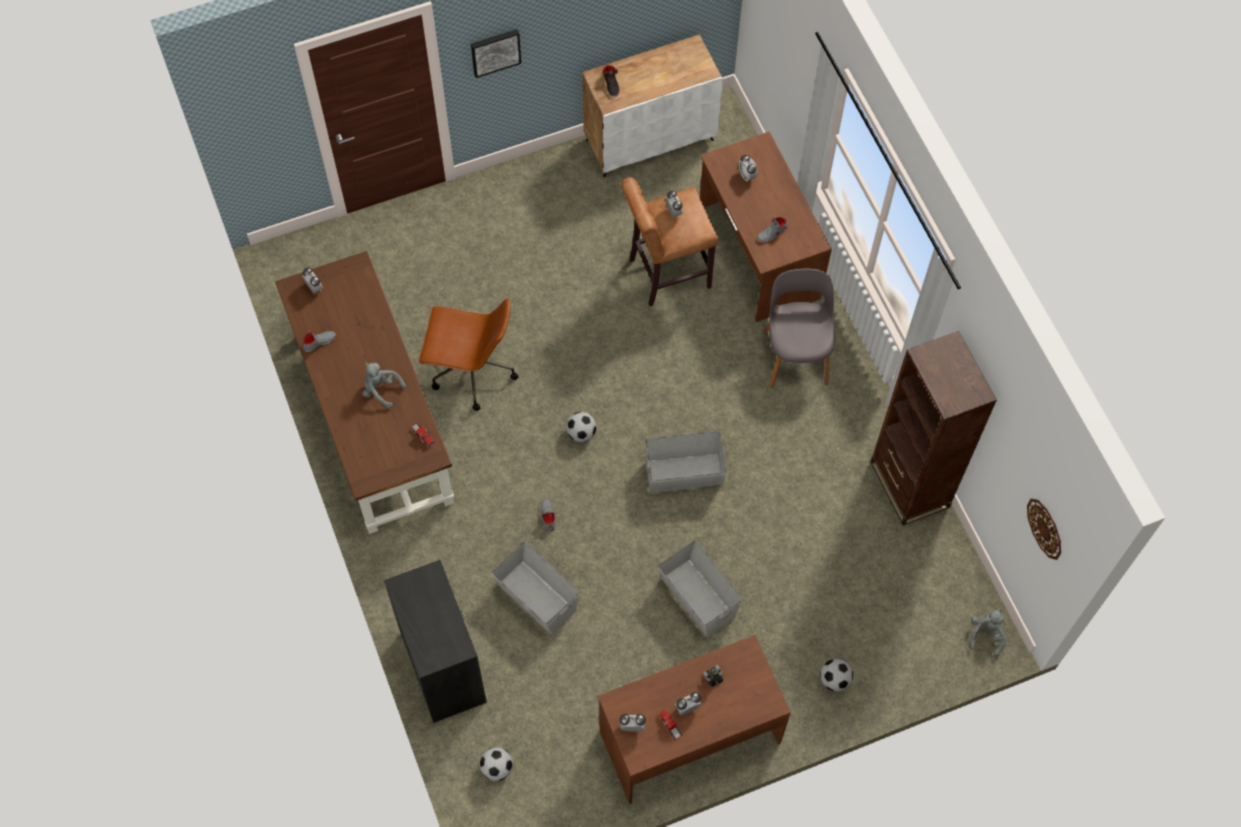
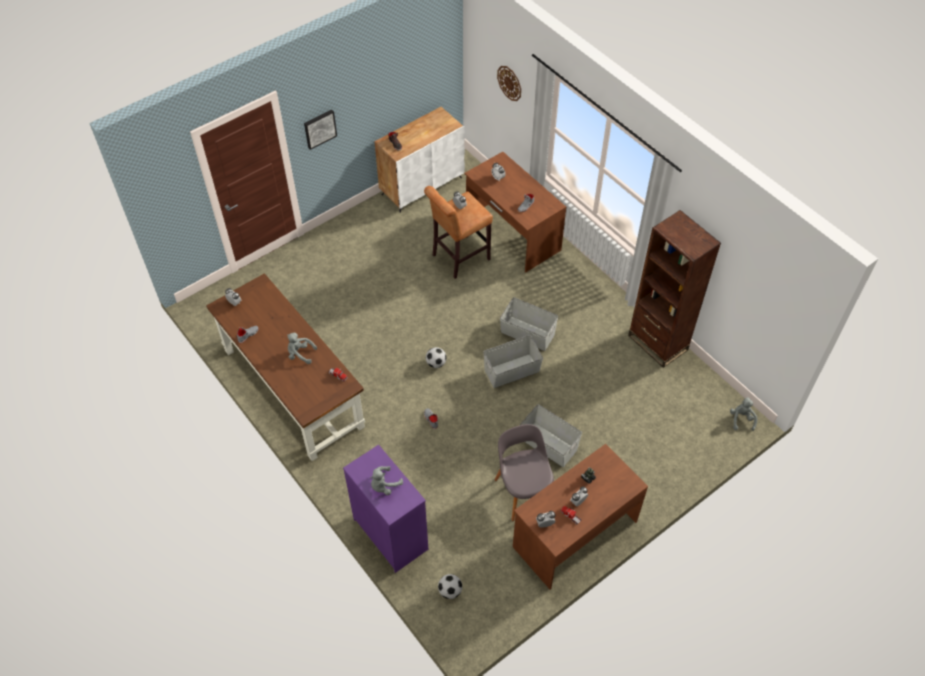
camera: 15 degrees left, 10 degrees down
(430, 621) = (384, 485): none -> grey plush toy
(444, 667) = (391, 534): black dresser -> purple dresser
(471, 372) = (350, 344): brown office chair -> none
(536, 598) = (440, 472): grey storage box -> grey storage box (527, 333)
(796, 355) = (557, 285): grey chair -> grey chair (523, 491)
(834, 679) = (656, 472): football -> none
(1045, 528) = (776, 318): wall clock -> wall clock (509, 83)

